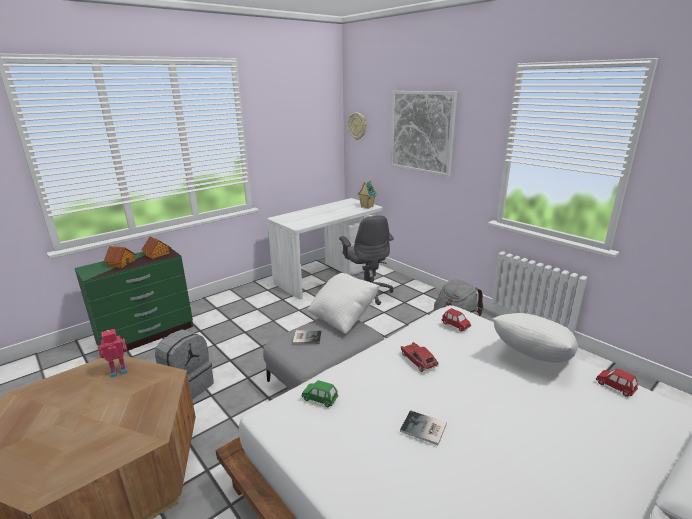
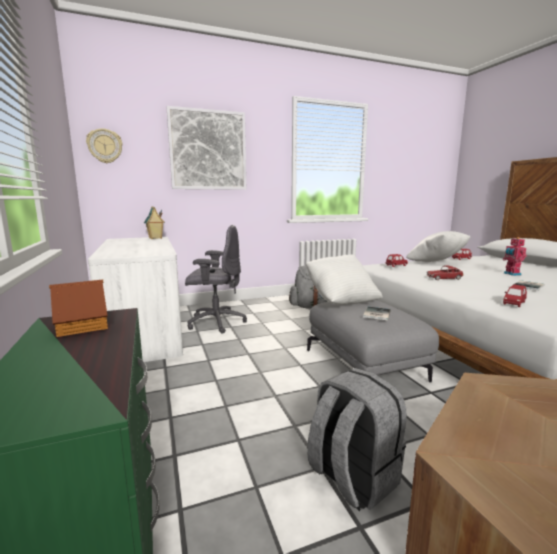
camera: 70 degrees left, 10 degrees down
(118, 370) = (485, 438): toy robot -> toy robot (511, 274)
(121, 263) = (63, 363): toy house -> none
(320, 399) = (514, 303): green toy car -> red toy car

